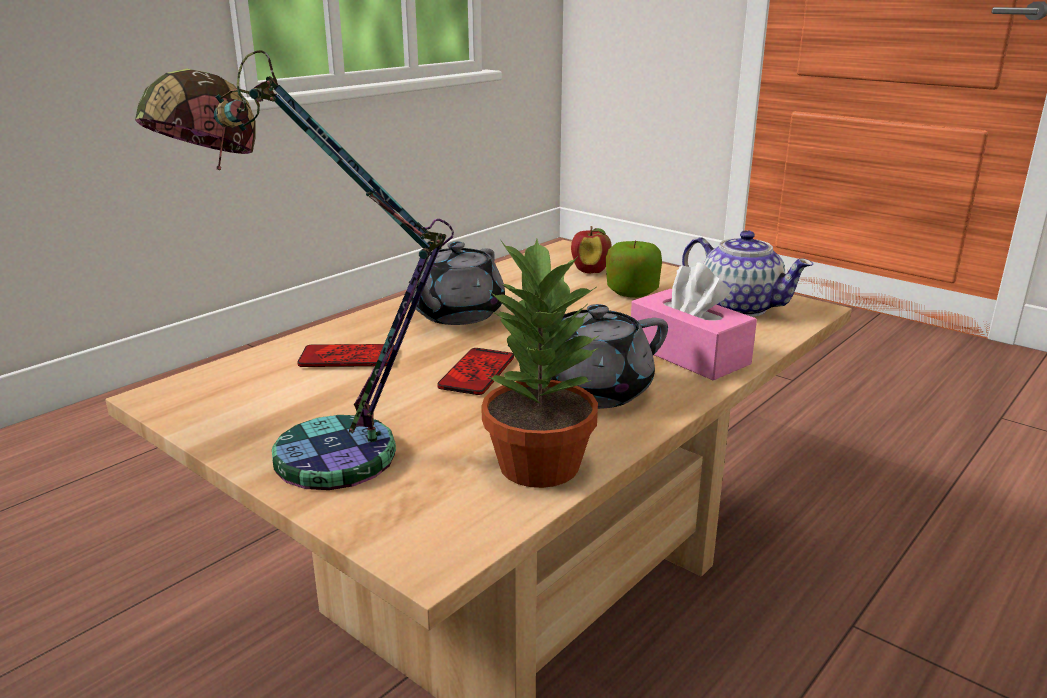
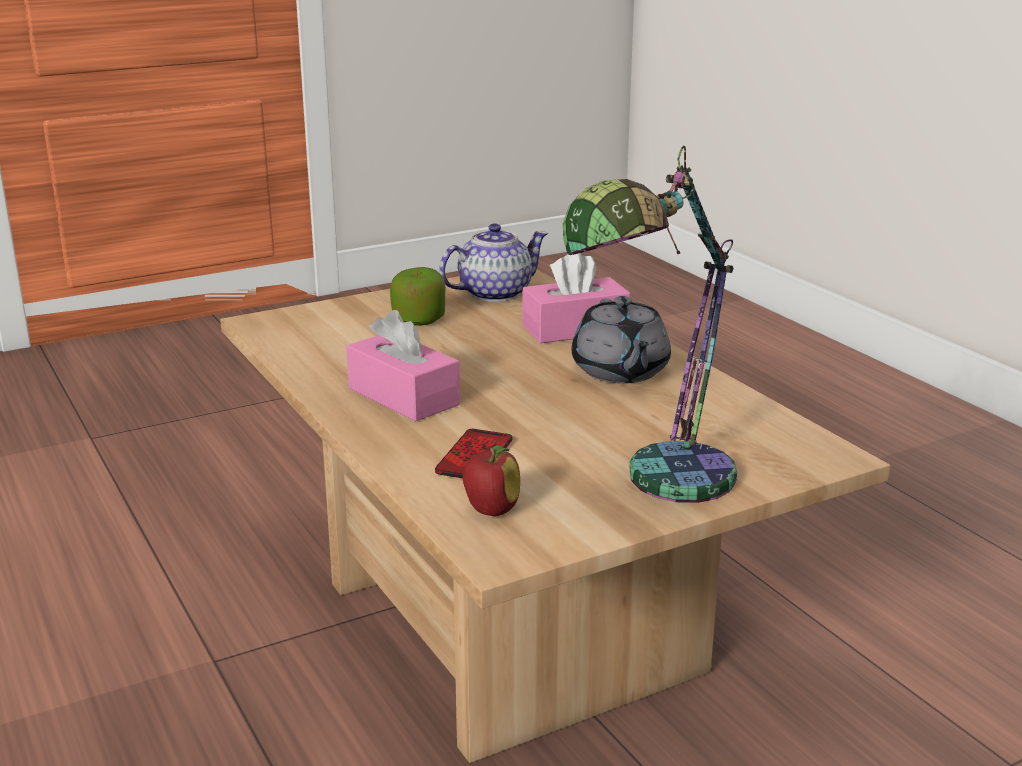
camera: 70 degrees left, 0 degrees up
(456, 314) = (403, 396): grey teapot -> pink tissue box
(477, 373) = (554, 406): phone -> none
(537, 464) = (728, 407): potted plant -> none
(590, 271) = (343, 324): apple -> apple (491, 510)

